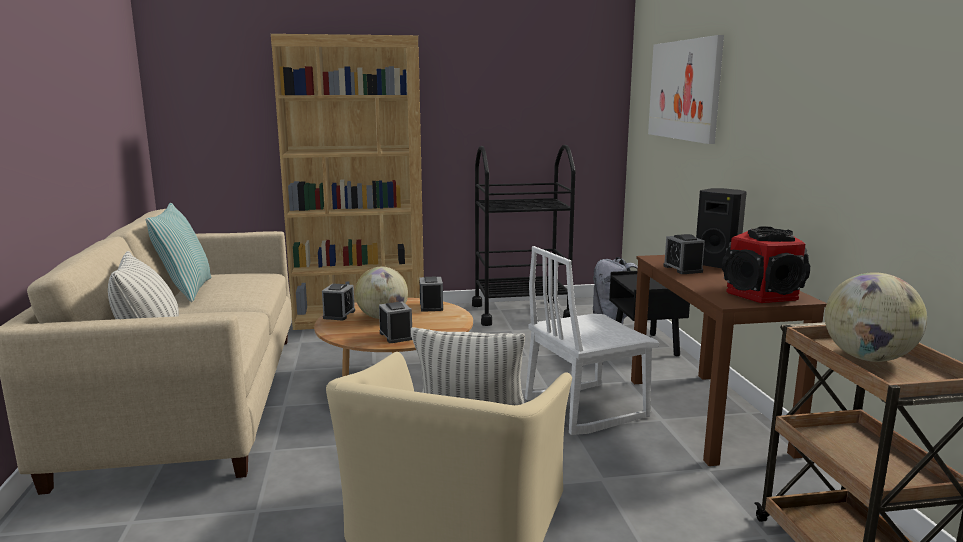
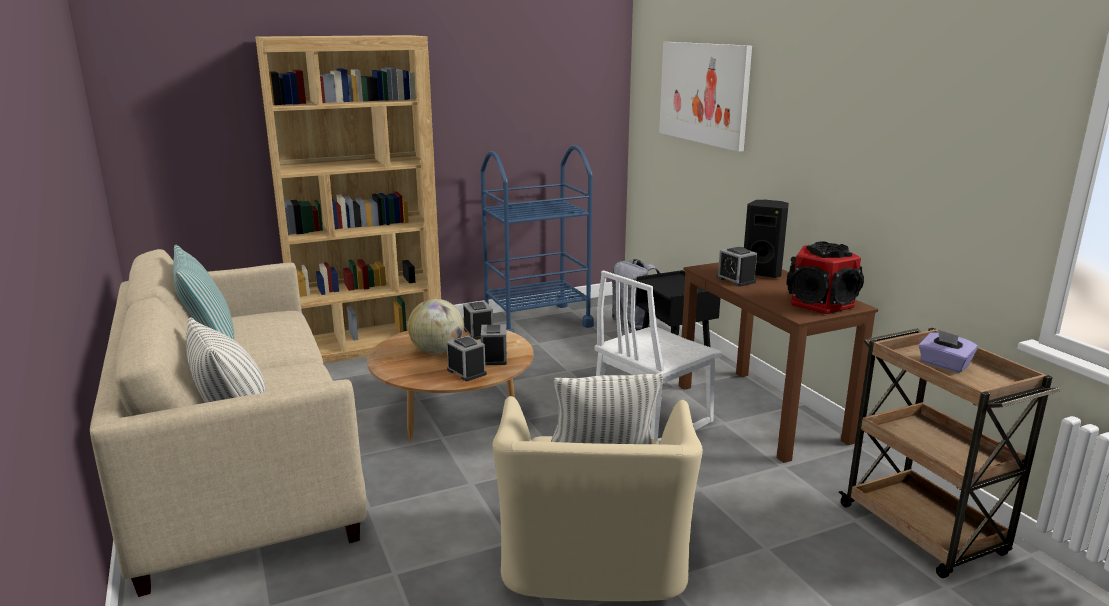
camera: 15 degrees left, 5 degrees up
(339, 314) = (388, 353): alarm clock -> alarm clock (494, 358)
(521, 312) = (536, 322): black cart -> blue cart
(868, 358) = (944, 365): globe -> purple tissue box

